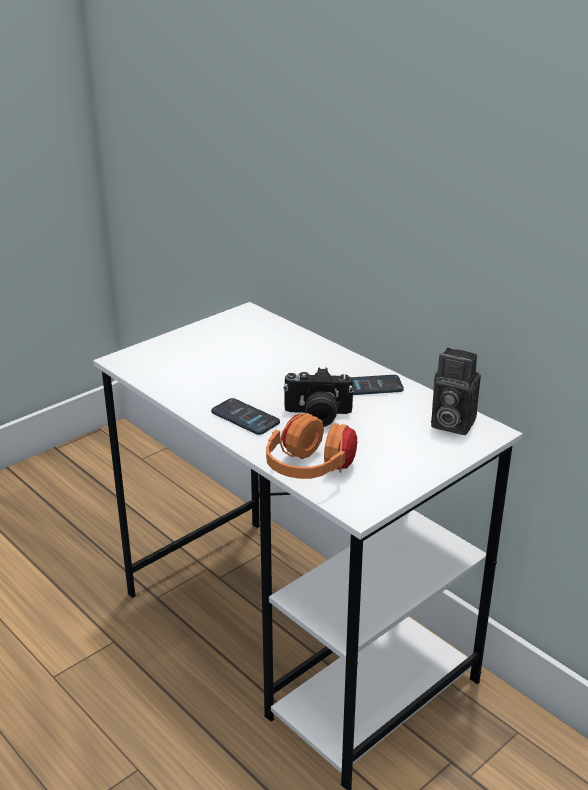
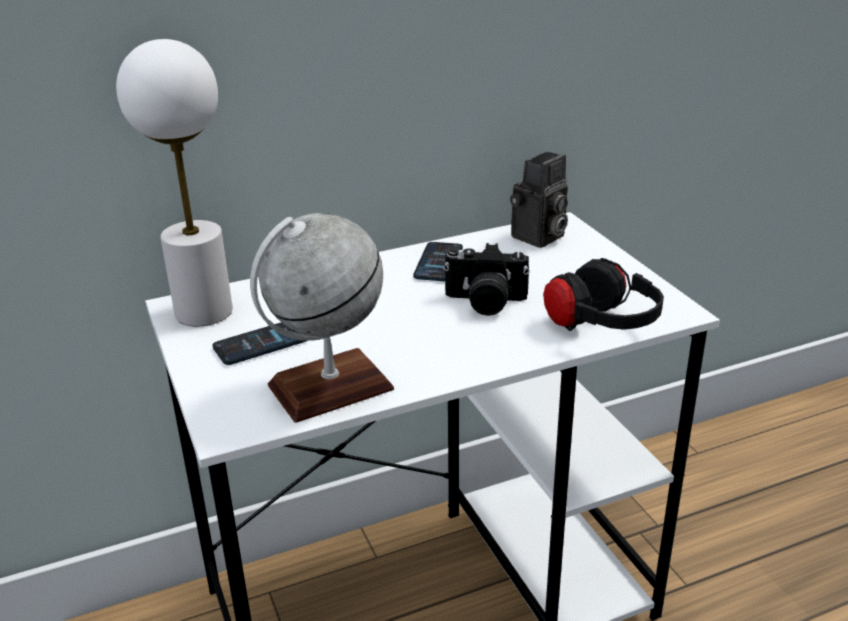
camera: 70 degrees left, 0 degrees up
(176, 380) = (330, 387): none -> globe
(244, 321) = (203, 312): none -> white table lamp
(245, 417) = (462, 349): phone -> phone (261, 344)
(310, 472) = (601, 326): orange headphones -> black headphones
(317, 416) = (485, 302): camera -> camera turned 75 degrees clockwise

